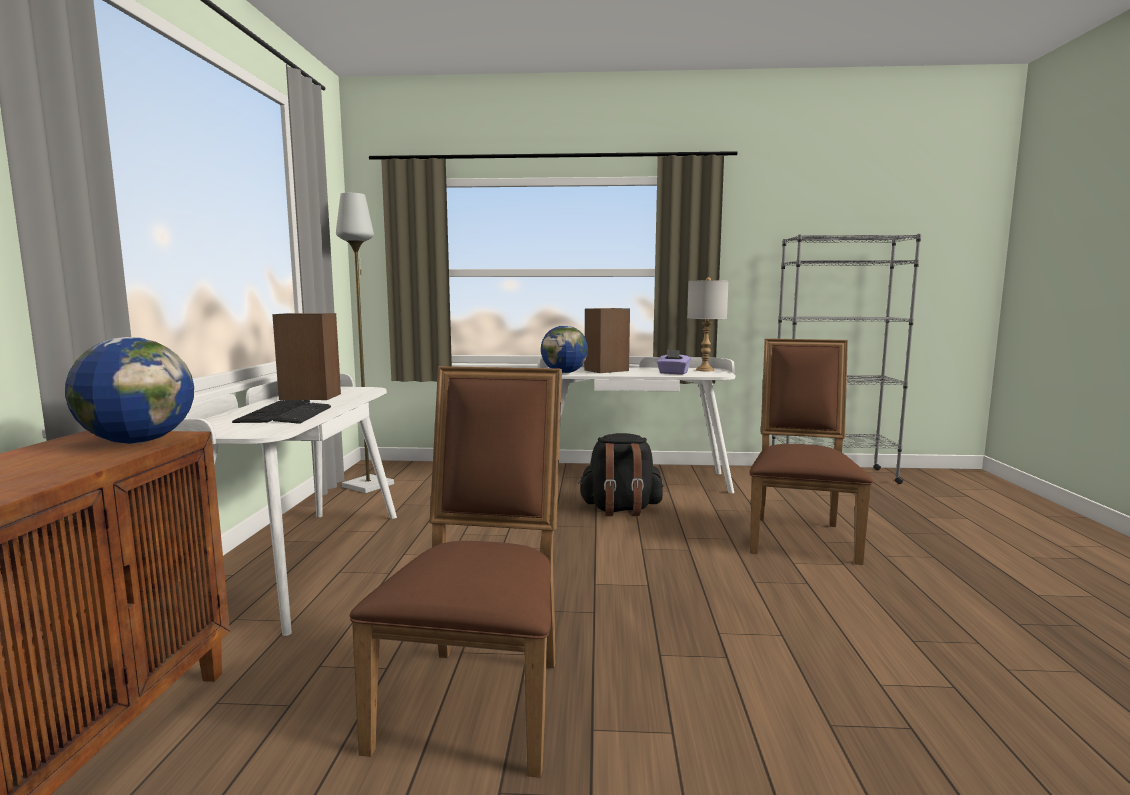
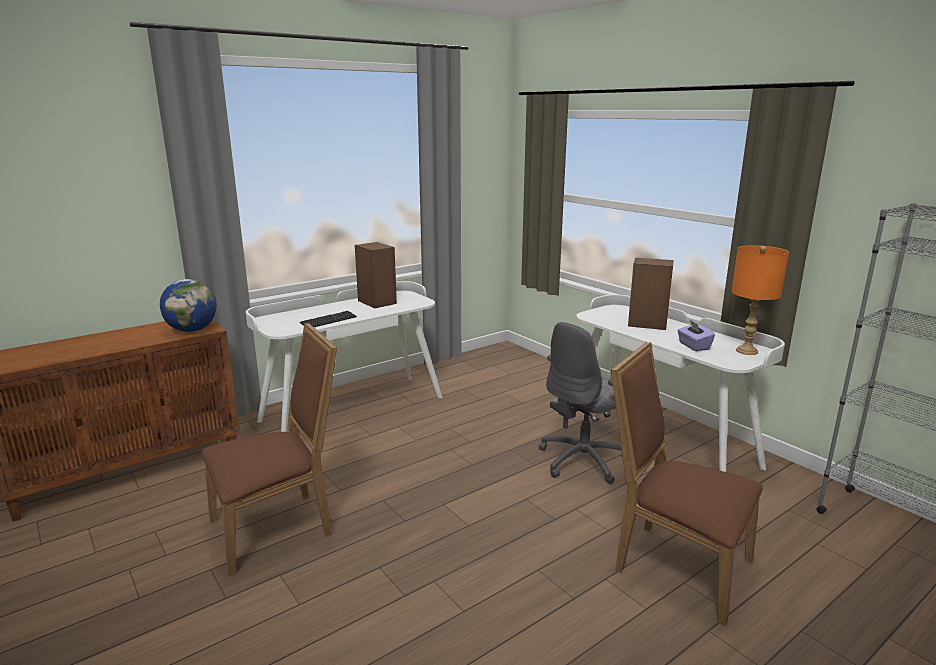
camera: 50 degrees right, 10 degrees up
(274, 411) = (328, 312): keyboard -> none
(368, 485) = (472, 365): grey floor lamp -> none
(564, 373) = (599, 317): globe -> none
(620, 510) = (584, 460): black backpack -> grey office chair
(705, 370) = (746, 351): grey table lamp -> orange table lamp
(799, 536) = (675, 564): brown chair -> brown chair turned 120 degrees counterclockwise

